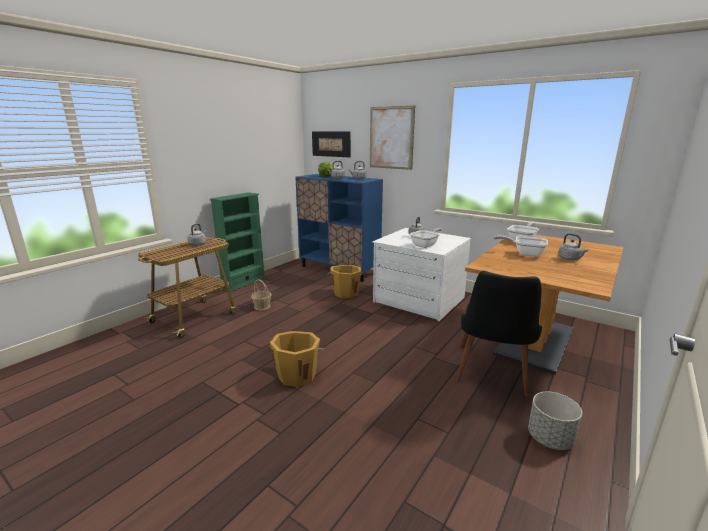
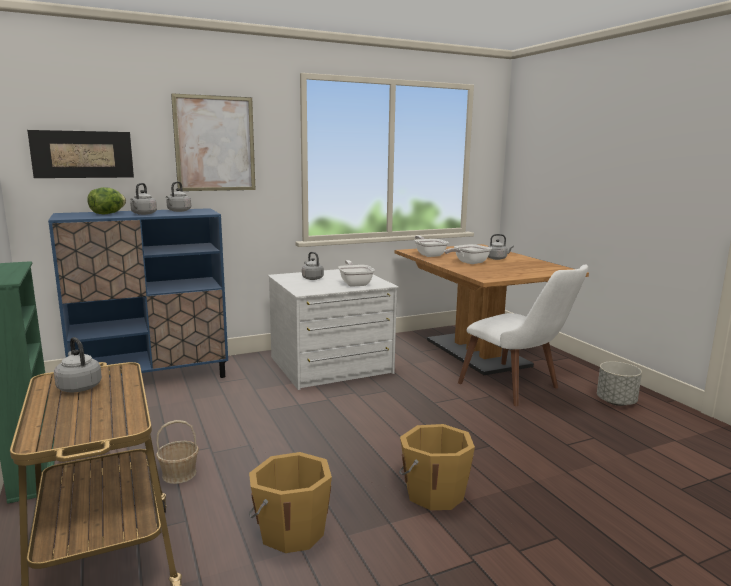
camera: 60 degrees left, 5 degrees down
(346, 293) = (242, 397): orange bucket -> orange bucket (291, 531)
(492, 376) = (519, 389): black chair -> white chair

